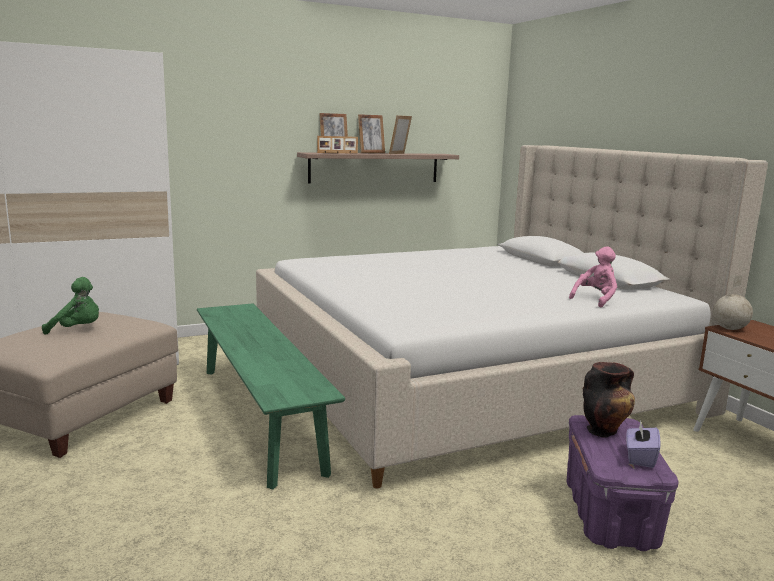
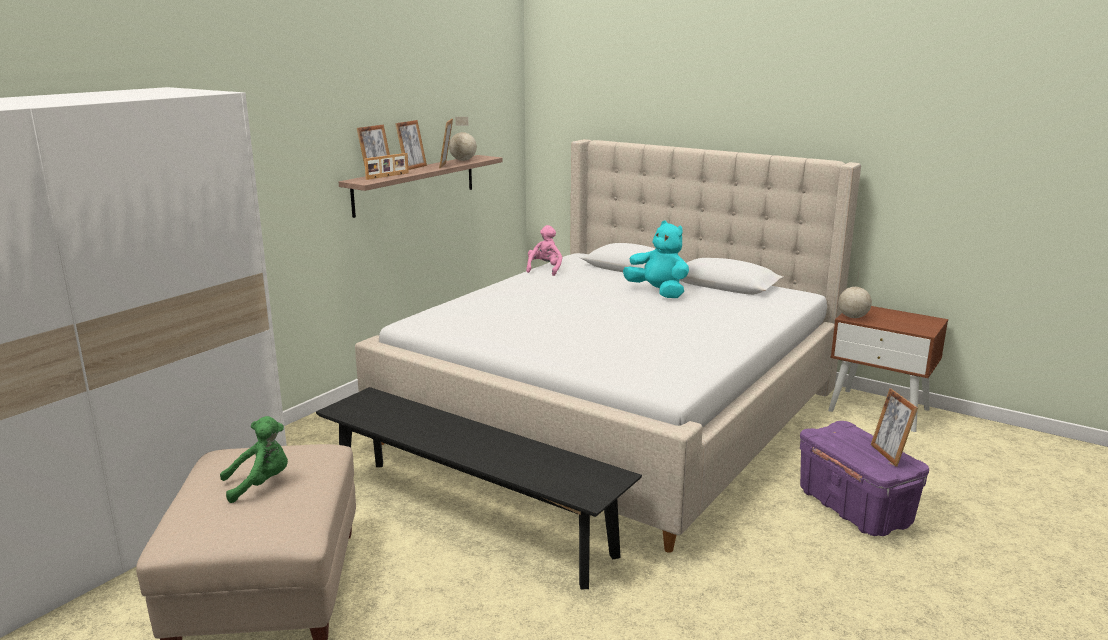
camera: 30 degrees left, 5 degrees up
(259, 416) = (469, 518): green bench -> black bench
(422, 153) = (463, 160): none -> globe
(531, 274) = (658, 292): none -> turquoise plush toy
(595, 299) = (752, 313): pink plush toy -> pink plush toy (545, 269)
(603, 430) = (839, 438): vase -> none
(640, 457) = (889, 455): purple tissue box -> picture frame

